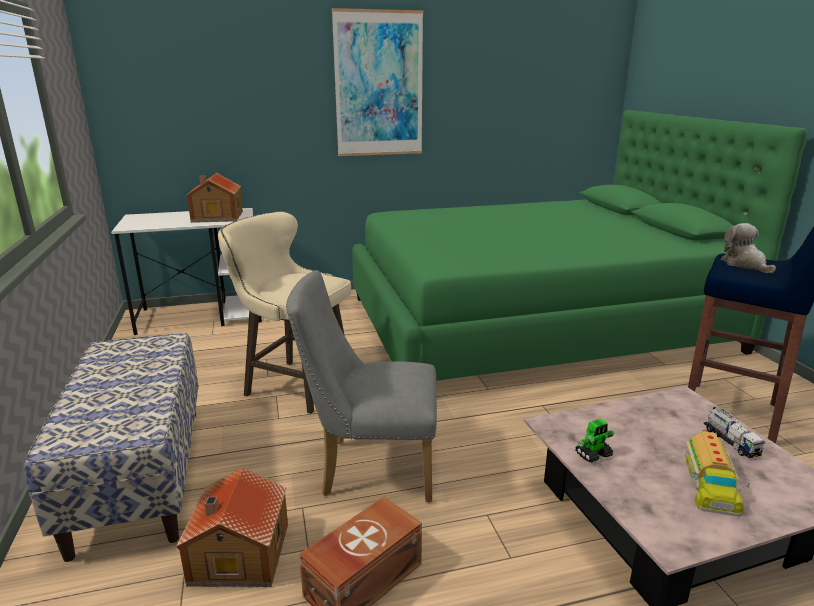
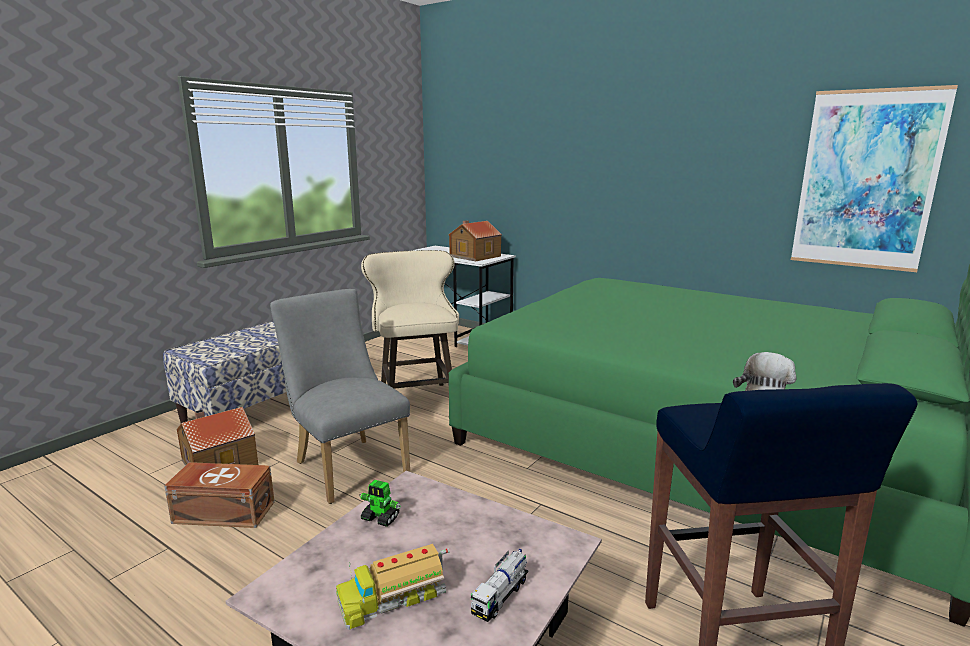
camera: 50 degrees right, 5 degrees down
(379, 85) = (638, 149): picture -> picture (866, 180)

